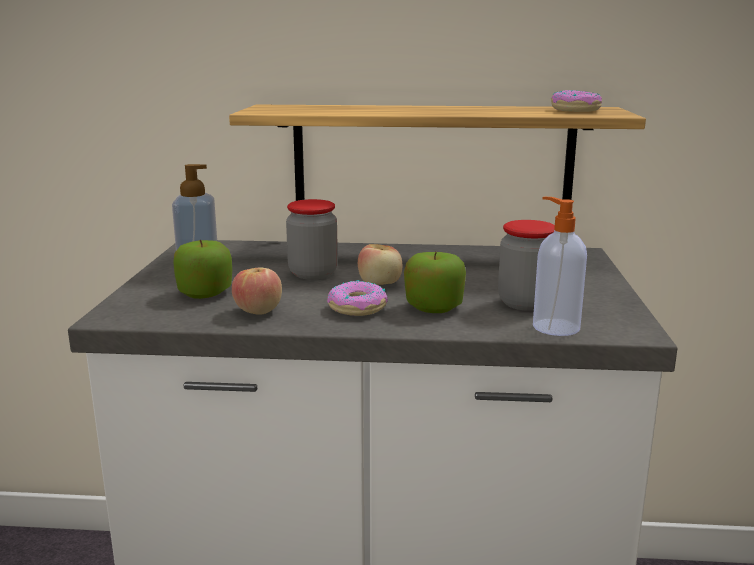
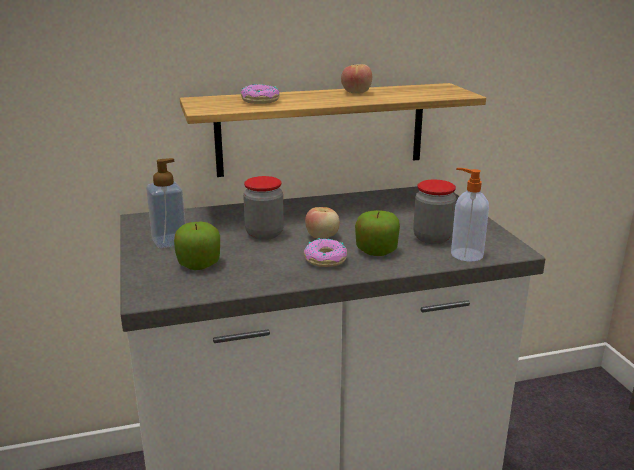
camera: 20 degrees left, 5 degrees up
(258, 311) = (256, 274): apple -> apple (356, 92)
(576, 110) = (430, 90): donut -> donut (261, 101)

